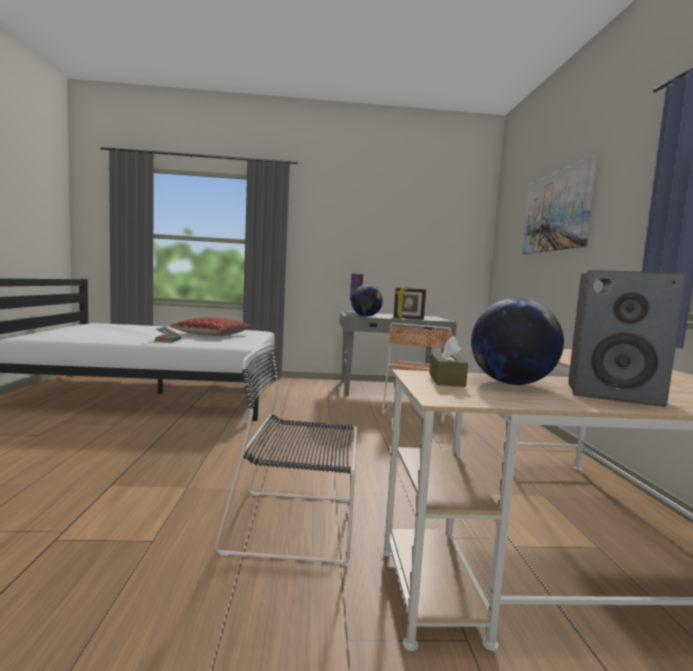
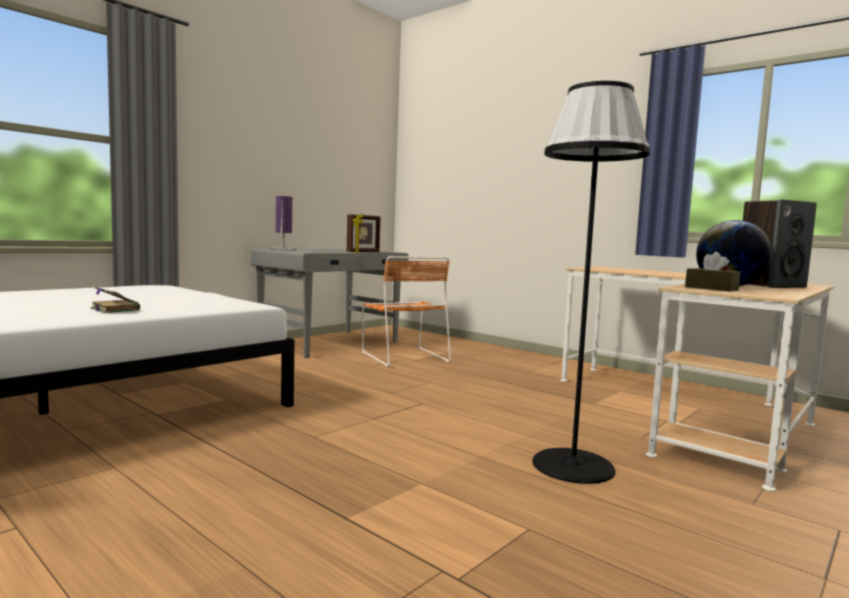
camera: 45 degrees left, 0 degrees up
(212, 335) = (126, 296): pillow -> none
(297, 524) = (572, 466): black chair -> black floor lamp
(365, 316) = (319, 252): globe -> none
(556, 211) = (508, 139): picture -> none

